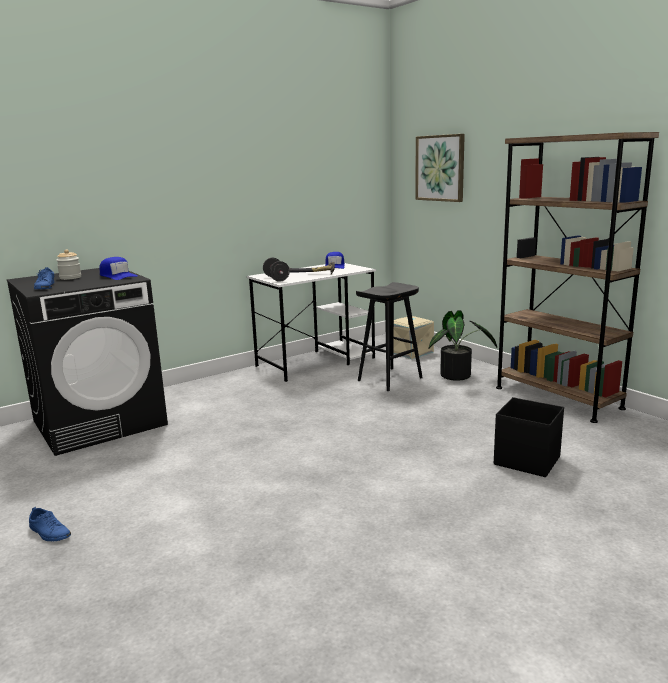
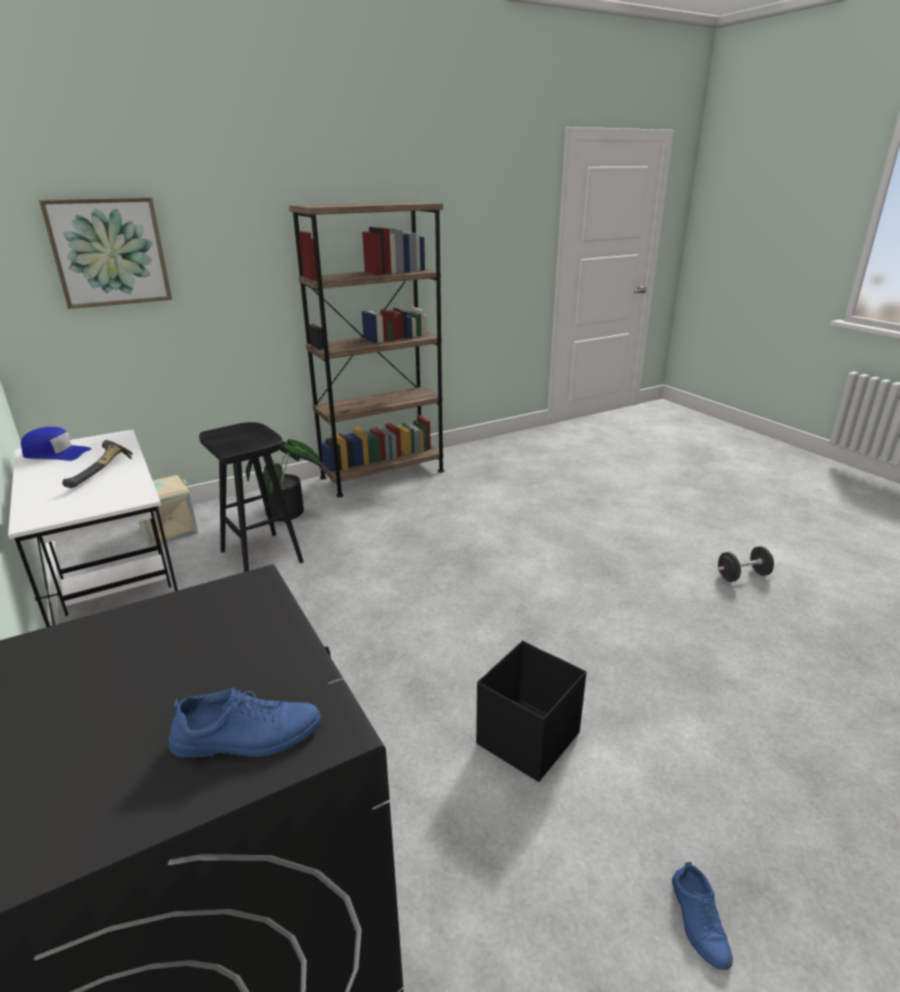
camera: 85 degrees left, 10 degrees up
(49, 532) = (699, 921): blue shoe -> blue shoe turned 135 degrees clockwise
(70, 277) = (116, 712): jar -> none
(117, 276) = (184, 616): blue cap -> none
(276, 279) = (99, 503): black dumbbell -> black dumbbell (742, 576)
(526, 460) = (508, 511): black storage box -> black storage box (526, 739)

